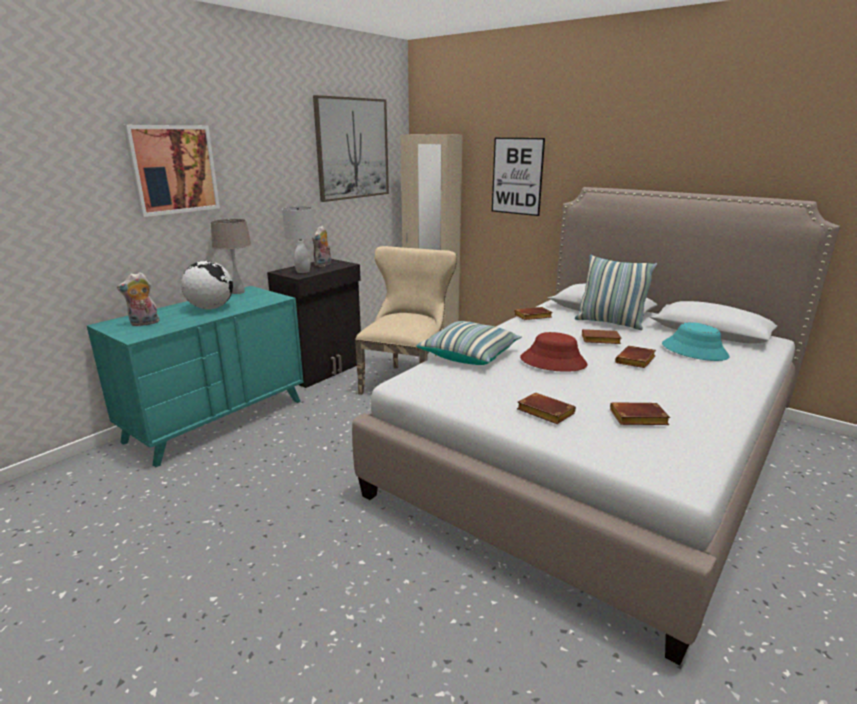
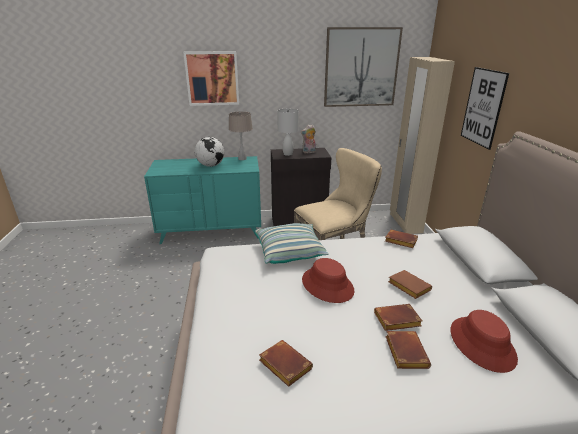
camera: 45 degrees right, 5 degrees up
(144, 323) = (171, 166): plush toy -> none
(543, 412) = (240, 318): brown book -> brown book (404, 352)
(609, 323) = (458, 275): pillow -> none
(694, 350) = (482, 344): turquoise hat -> red hat

